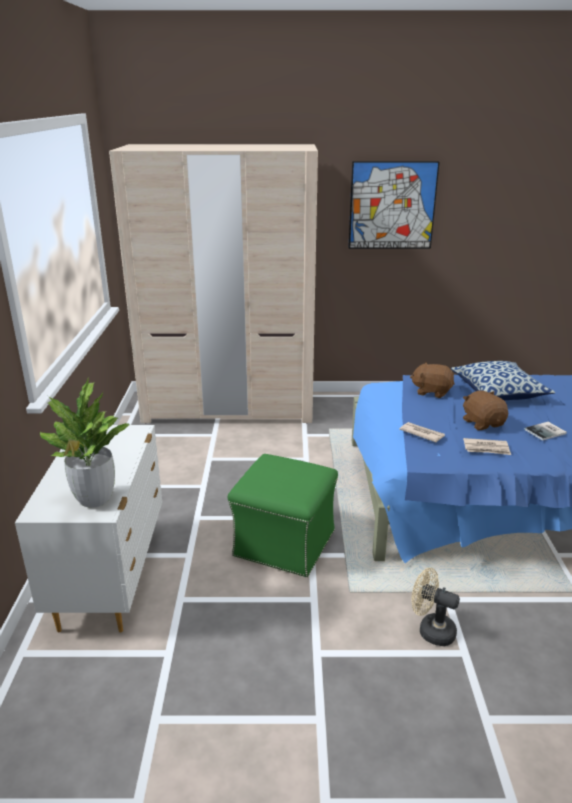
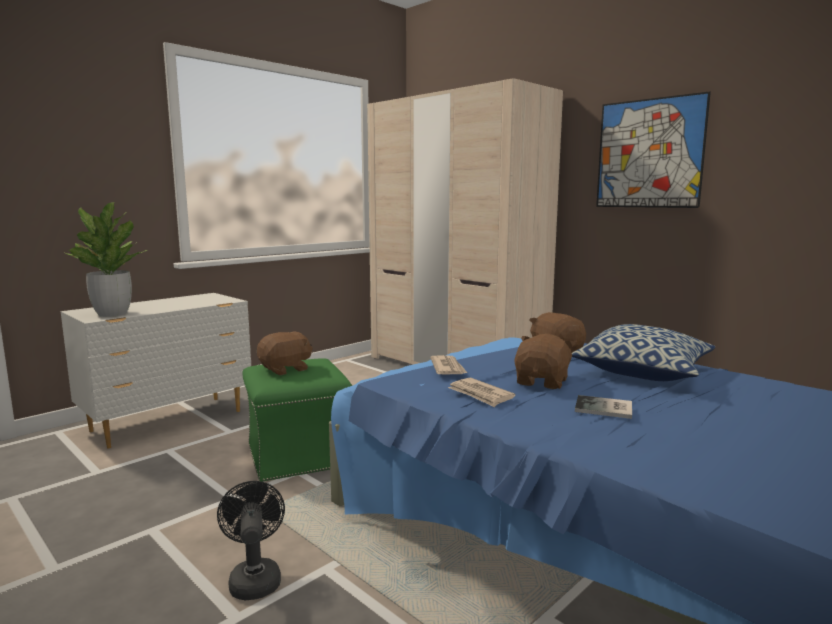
camera: 45 degrees right, 15 degrees down
(278, 479) = (286, 369): none -> brown plush toy
(431, 630) = (254, 578): beige fan -> black fan

